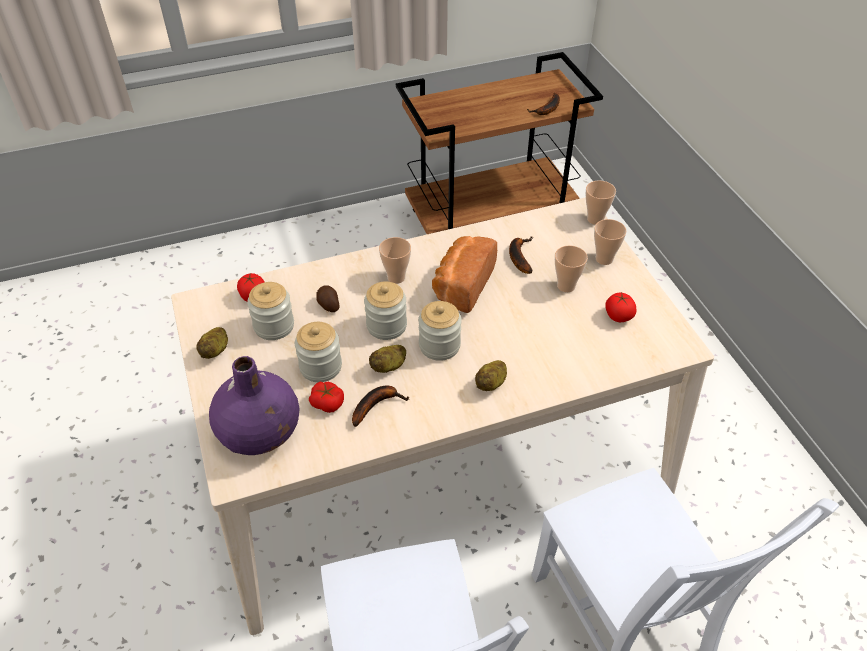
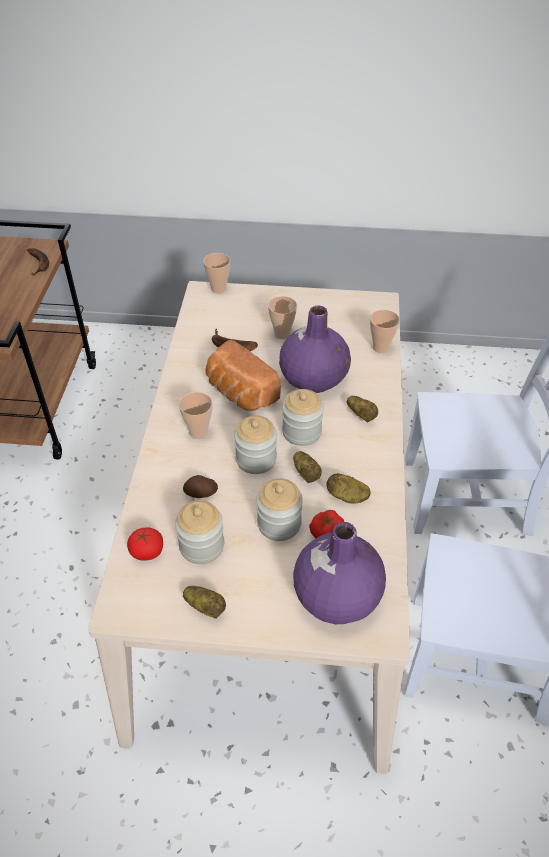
camera: 65 degrees left, 0 degrees up
(376, 405) = (347, 497): banana -> potato
(518, 331) = (314, 379): none -> purple vase
(604, 259) = (267, 302): cup -> cup (380, 348)
(618, 316) = (332, 320): tomato -> none

